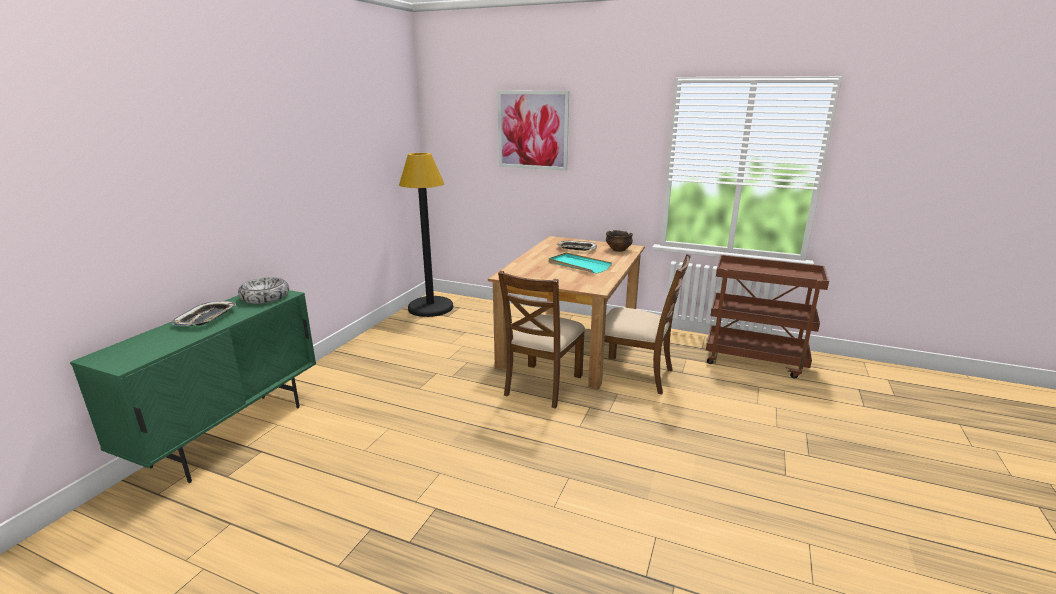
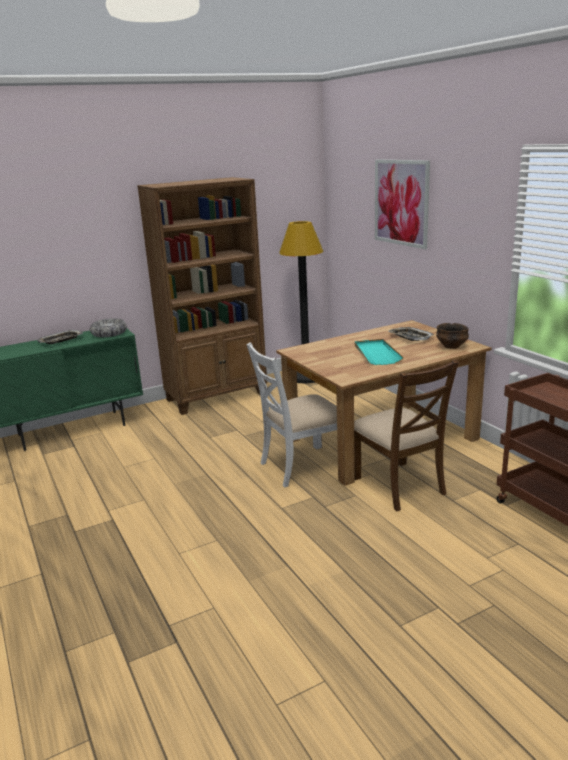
camera: 40 degrees right, 0 degrees up
(369, 348) = (217, 397): none -> brown bookcase
(542, 385) = (302, 466): brown chair -> white chair

